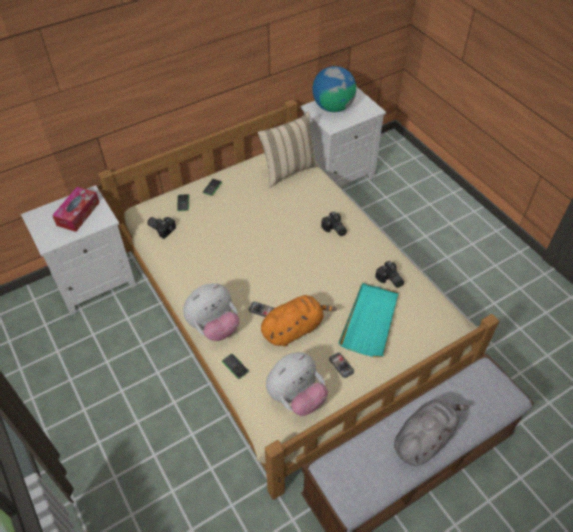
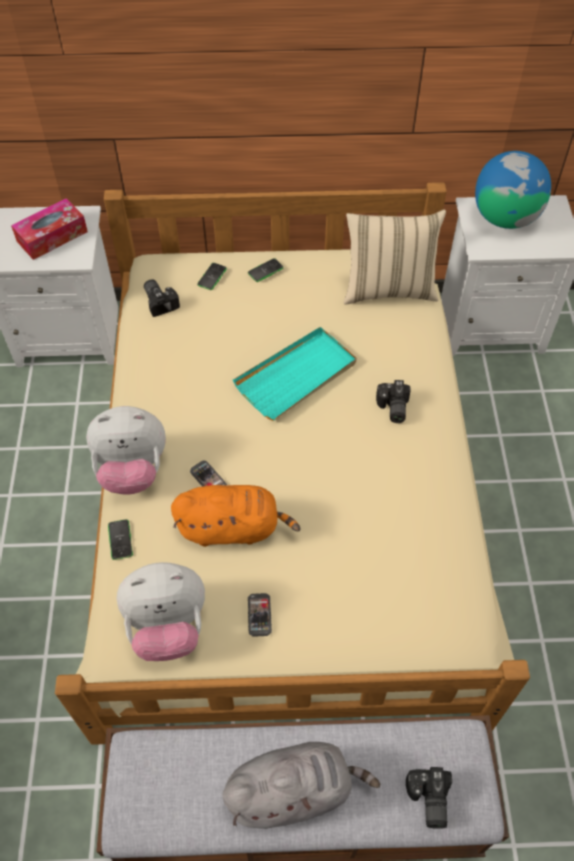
camera: 30 degrees right, 5 degrees up
(370, 321) = (347, 571): turquoise tray -> turquoise tray (297, 376)
(389, 280) = (420, 524): camera -> camera (427, 800)

